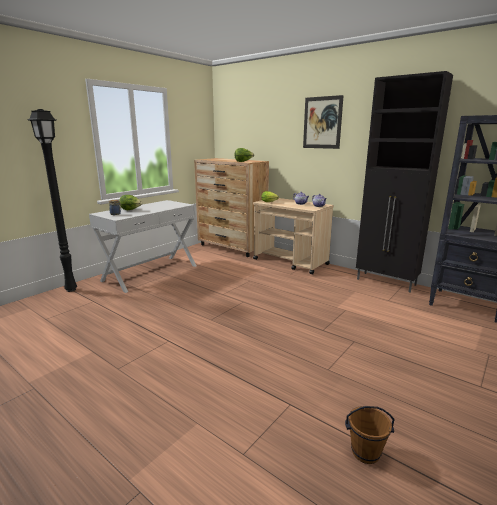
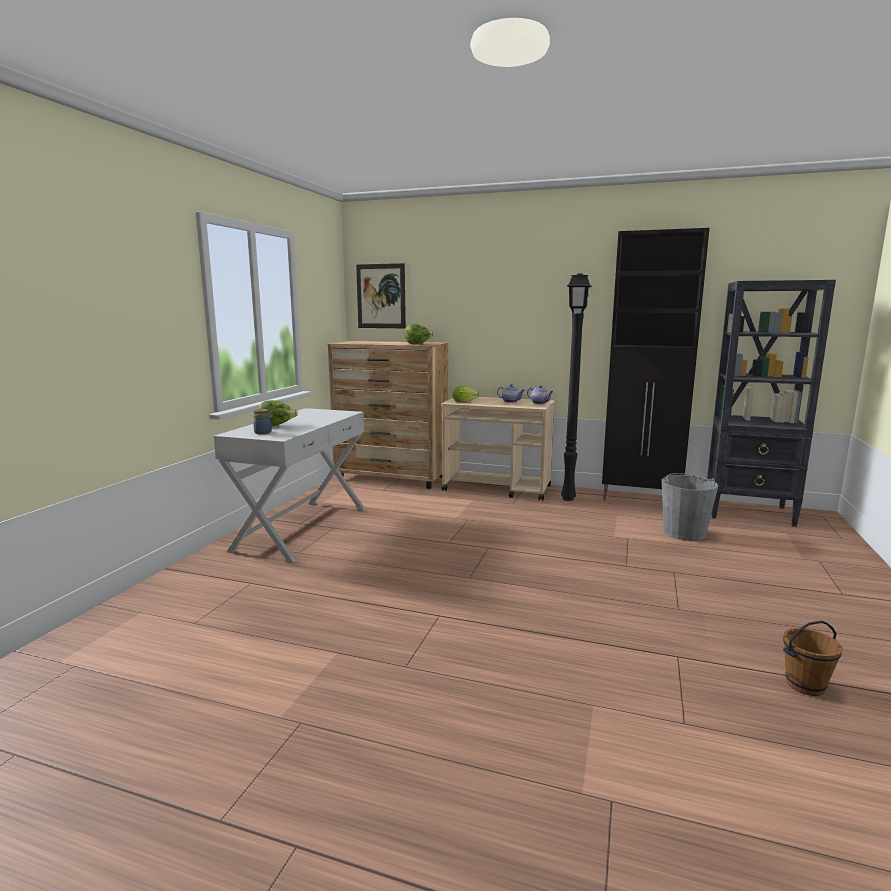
camera: 20 degrees left, 5 degrees down
(70, 290) = (186, 573): black floor lamp -> black floor lamp (567, 499)
(322, 122) = (531, 288): picture -> picture (381, 296)
(393, 312) = (684, 532): none -> grey bucket

